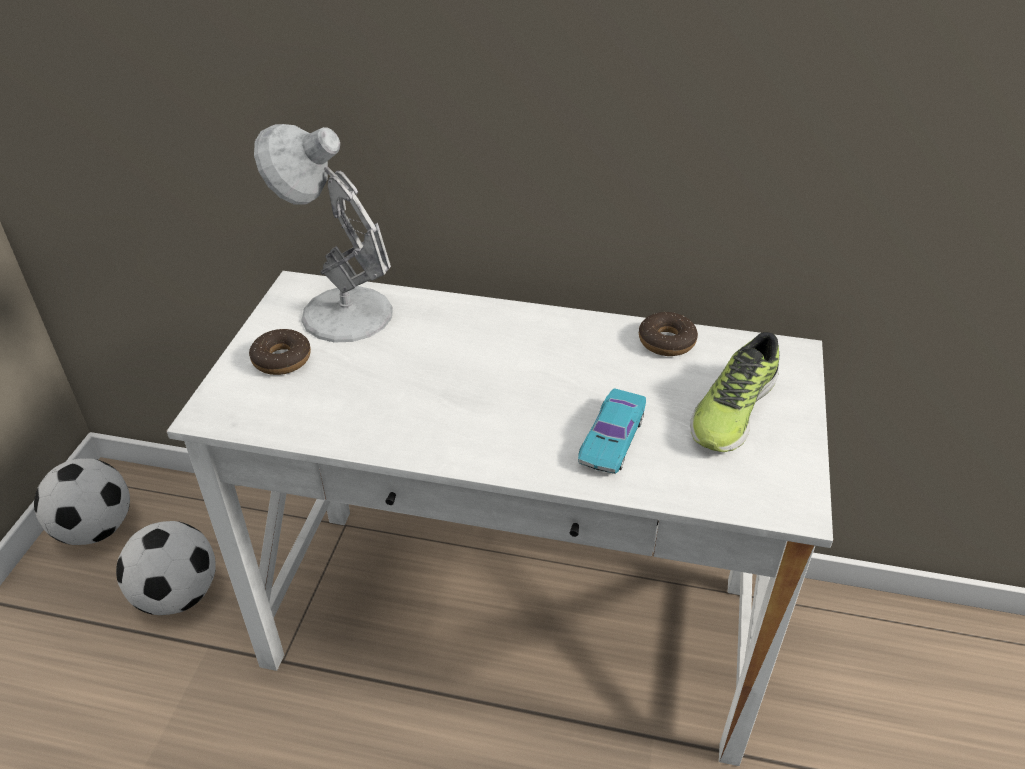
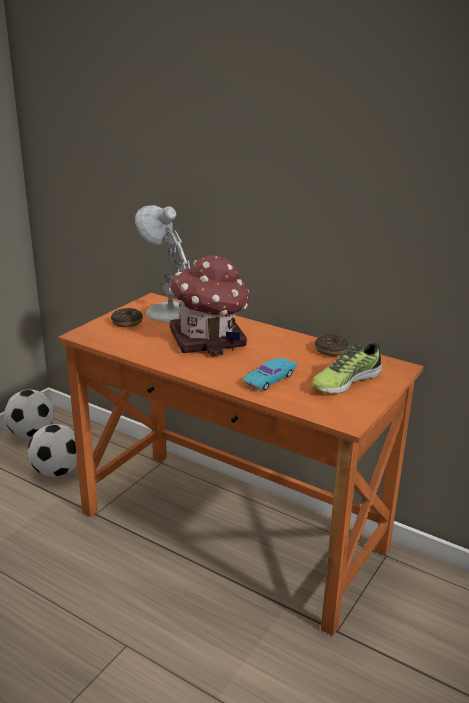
camera: 20 degrees right, 15 degrees down
(453, 364) = (209, 338): none -> toy house
(513, 622) = (232, 530): white desk -> orange desk

